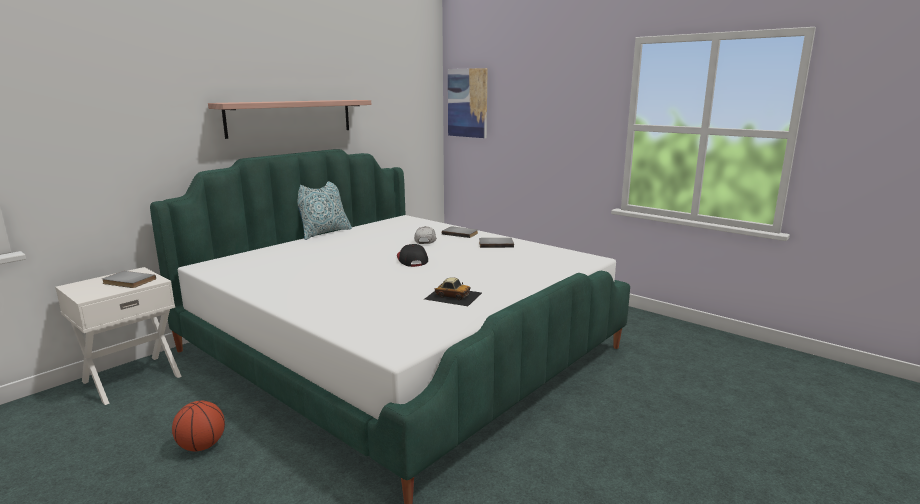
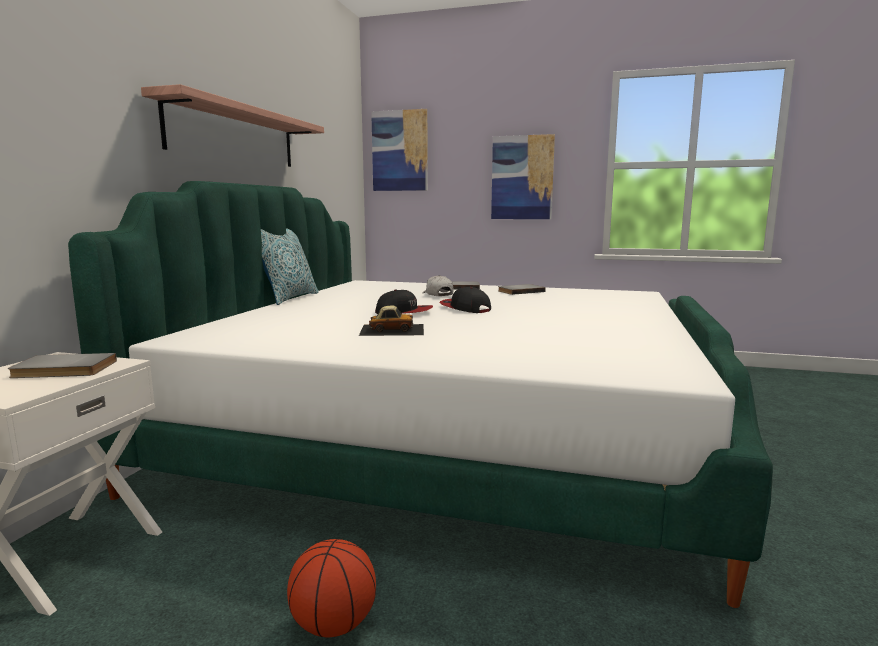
camera: 25 degrees left, 5 degrees down
(364, 258) = (404, 312): none -> cap
(453, 295) = (596, 328): toy car -> toy car (392, 329)
(557, 133) = (522, 178): none -> picture

